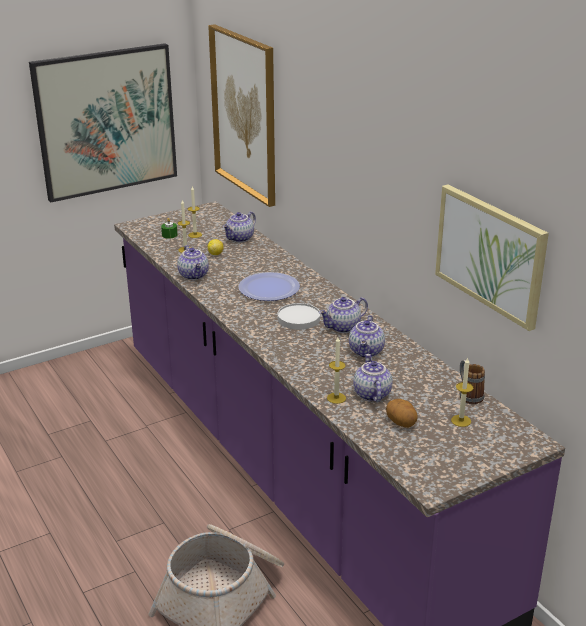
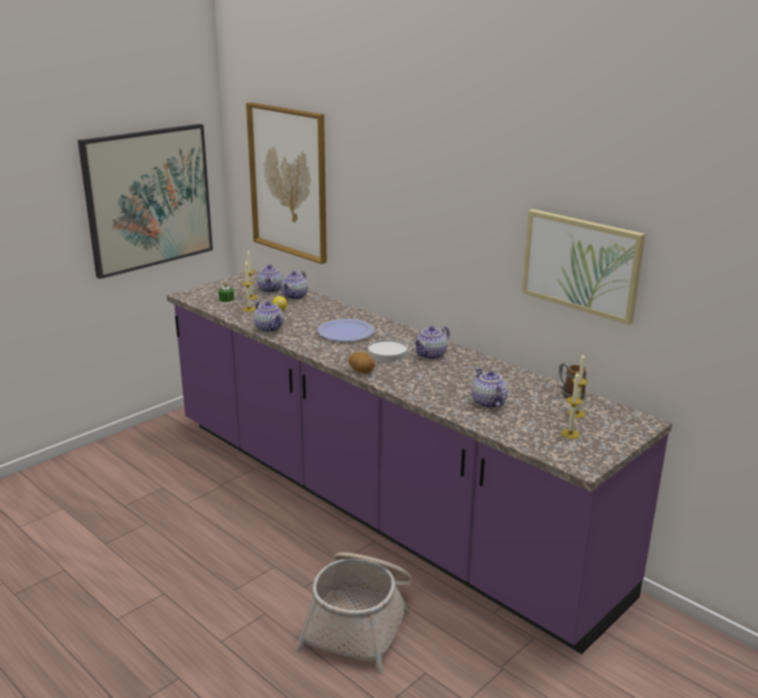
camera: 15 degrees left, 5 degrees down
(336, 398) = (459, 409): candle -> candle (570, 434)
(367, 351) = (463, 371): teapot -> teapot (271, 290)
(401, 423) = (527, 421): potato -> potato (362, 371)

